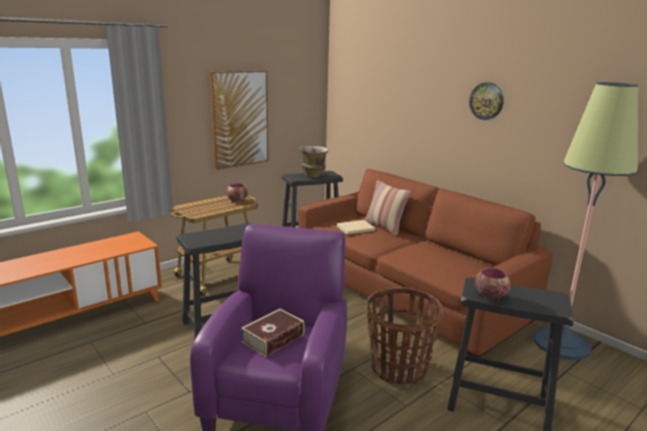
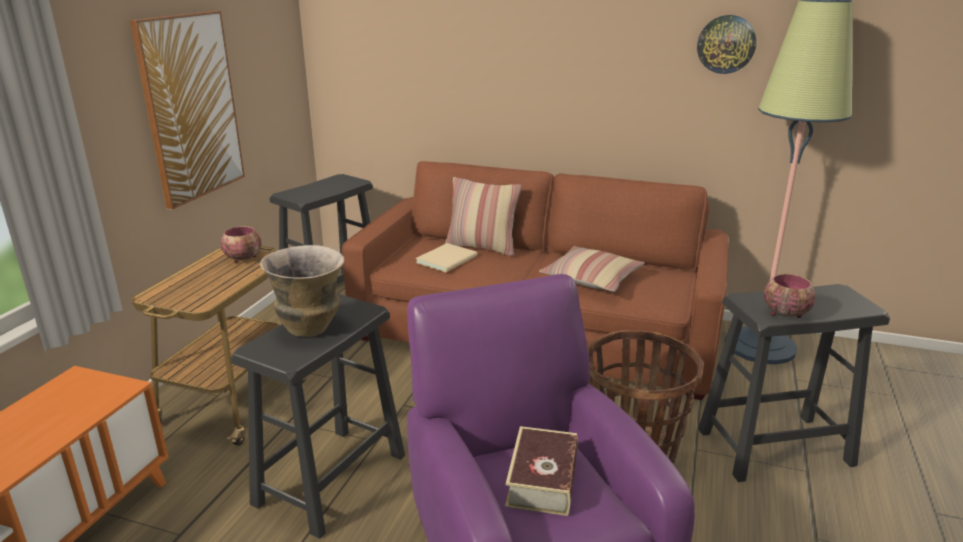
camera: 30 degrees left, 5 degrees up
(313, 176) = (325, 188): vase -> vase (310, 328)
(430, 258) = (592, 278): none -> pillow
(486, 101) = (609, 36): wall clock -> wall clock (726, 44)

